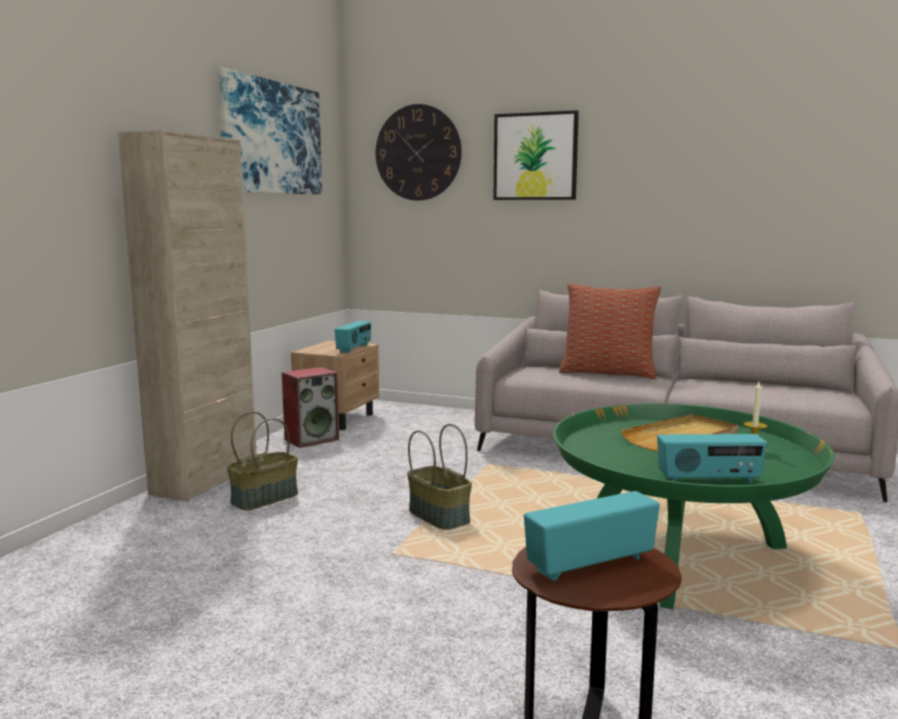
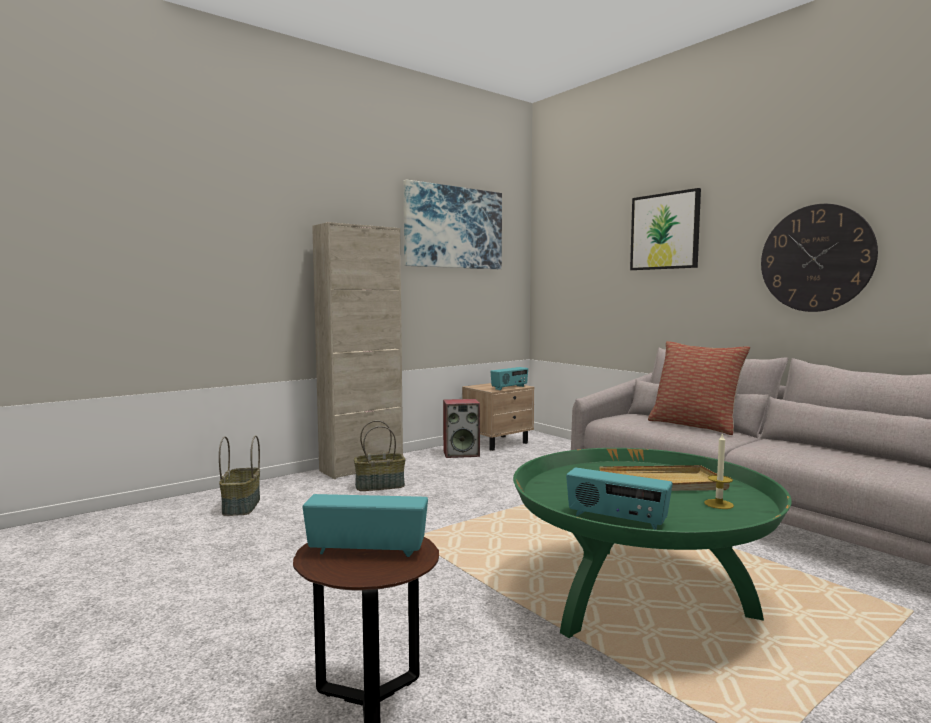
camera: 30 degrees right, 5 degrees down
(418, 153) = (578, 234): wall clock -> wall clock (816, 258)
(440, 516) = (478, 521): basket -> basket (242, 506)

